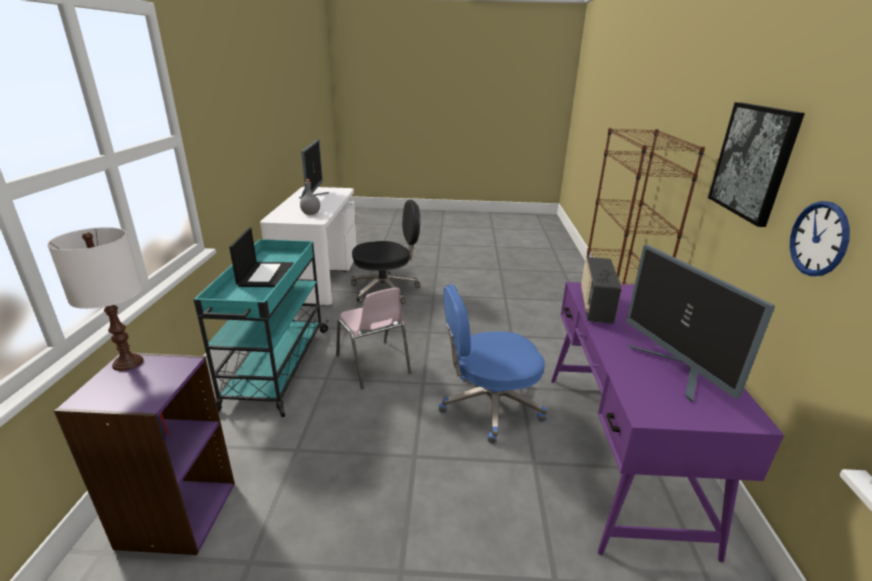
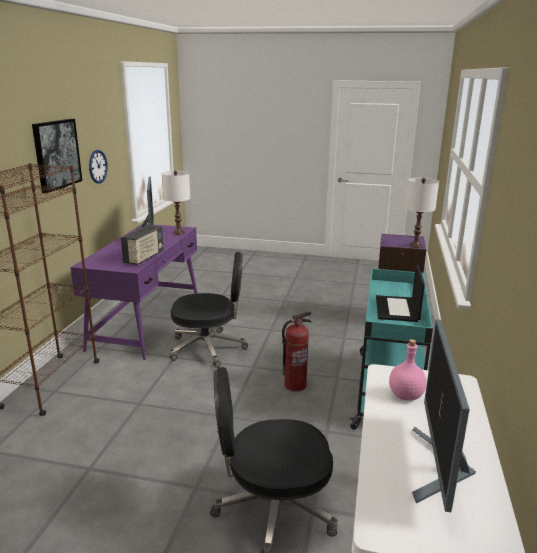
camera: 170 degrees left, 5 degrees down
(310, 213) = (405, 395): grey bottle -> pink bottle
(373, 365) = (295, 385): pink chair -> fire extinguisher
(489, 406) = (209, 348): blue office chair -> black office chair
(636, 389) = (178, 233): none -> white table lamp

